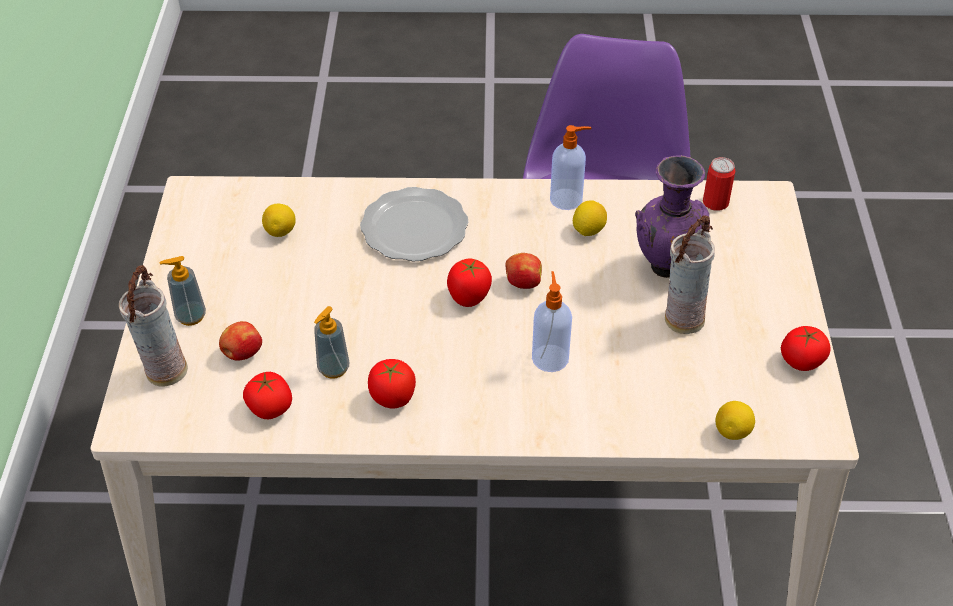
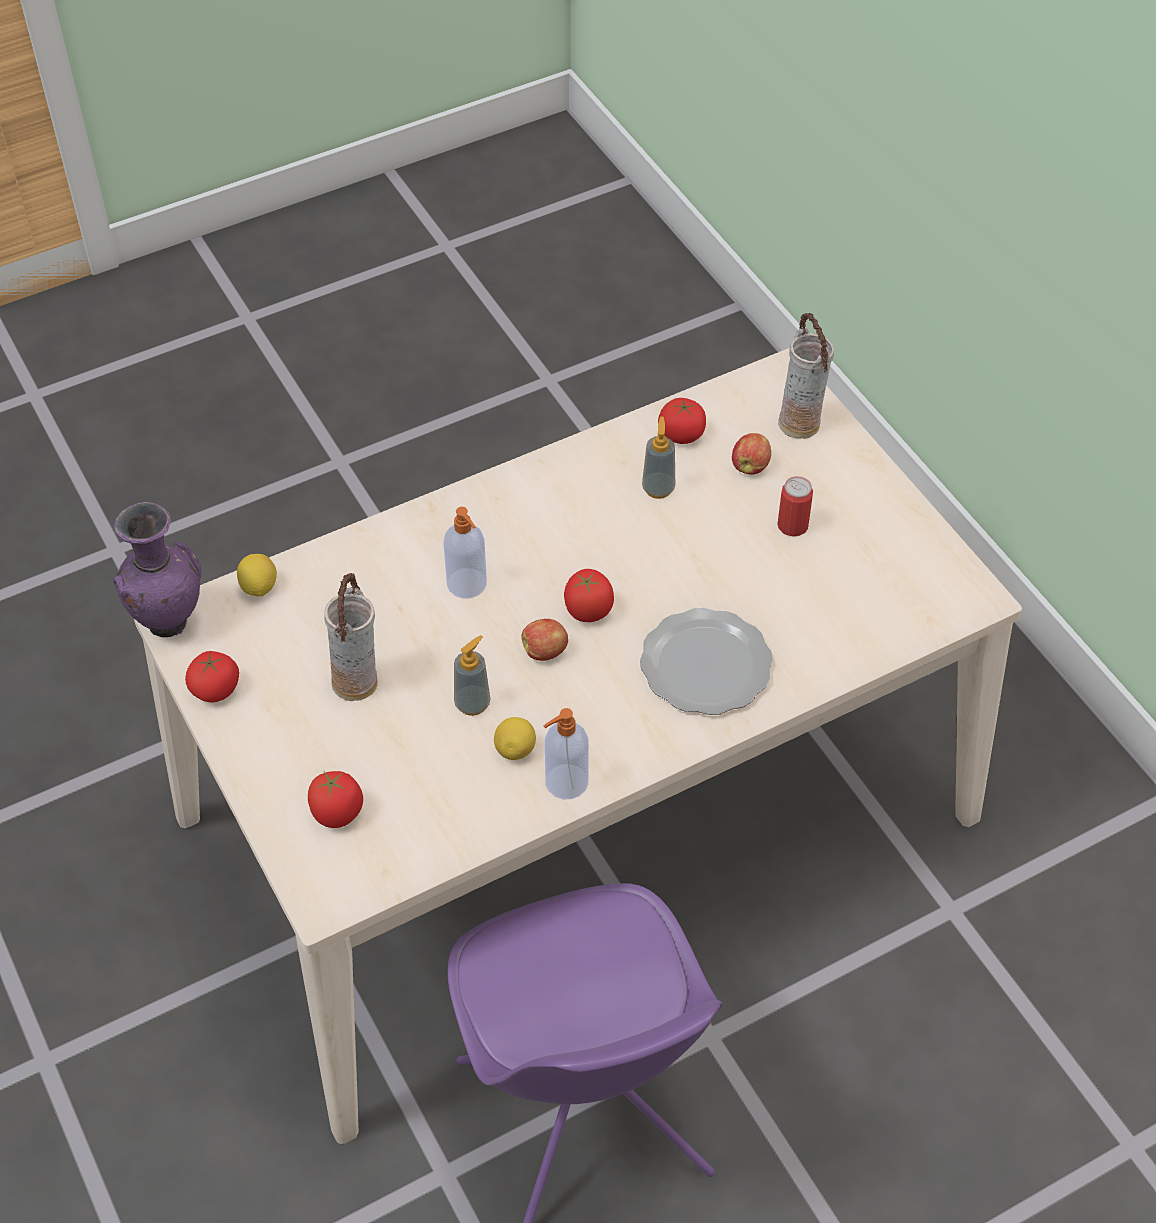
camera: 150 degrees right, 5 degrees up
(191, 316) = (831, 477): soap dispenser -> soap dispenser (472, 703)
(281, 232) = (837, 597): lemon -> none
(392, 398) = (584, 486): tomato -> tomato (338, 813)
(665, 269) = (403, 736): purple vase -> purple vase (169, 621)
(715, 202) = (387, 861): can -> can (792, 525)

